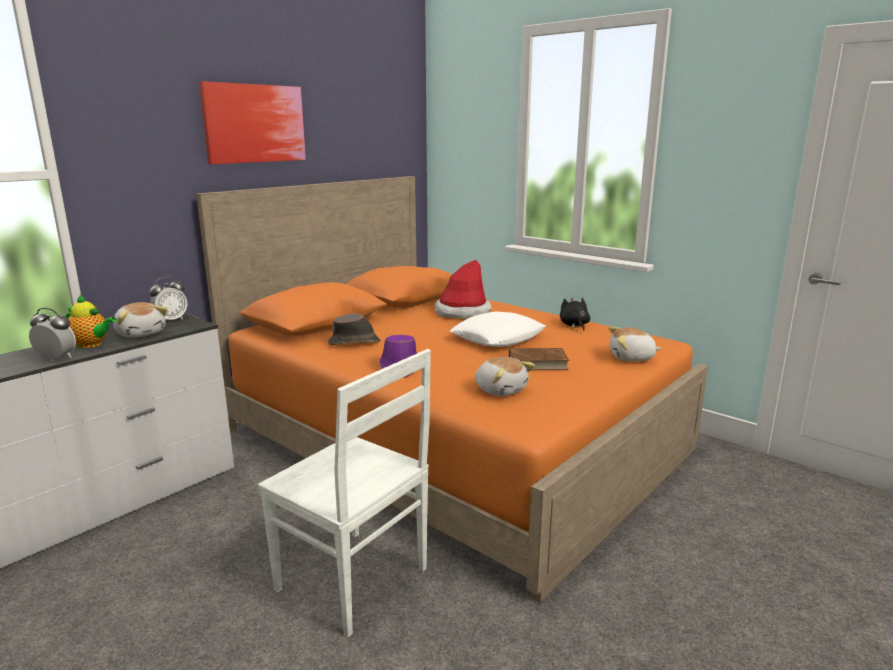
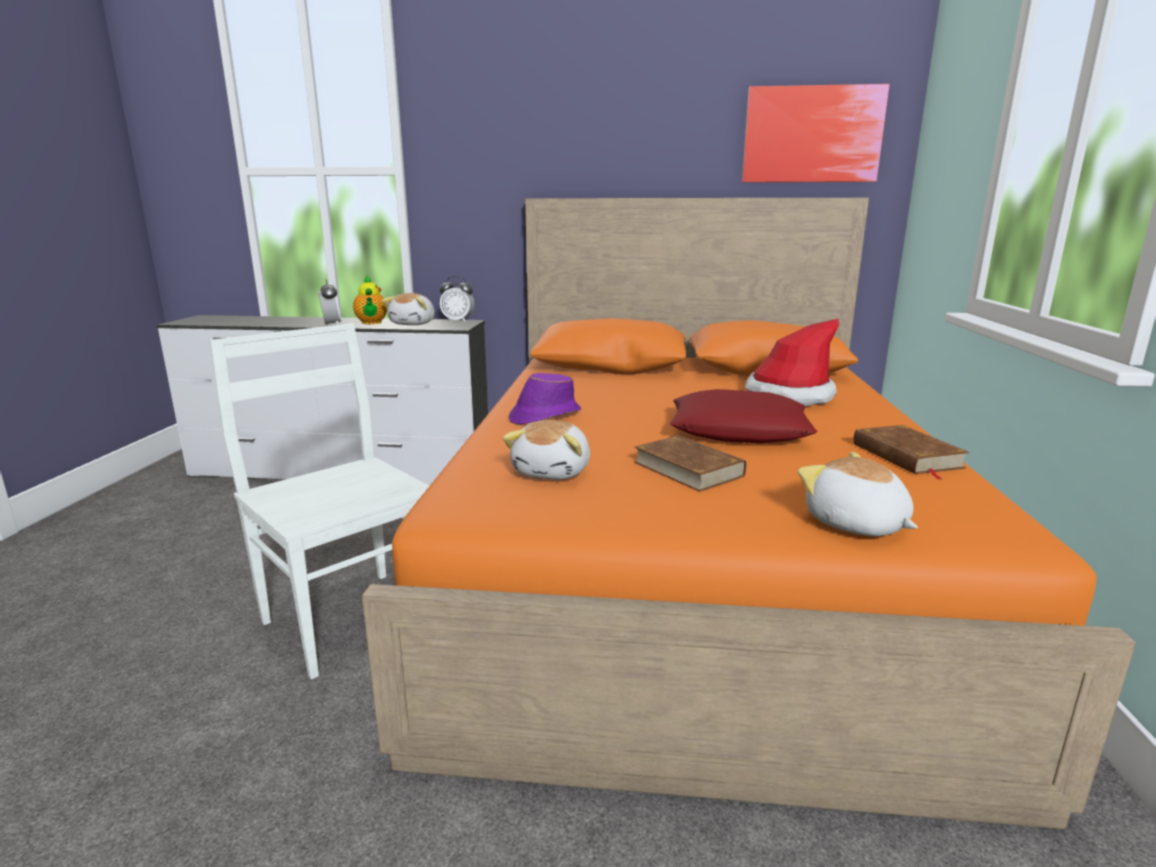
camera: 55 degrees right, 0 degrees up
(254, 123) = (610, 120): picture -> picture (812, 135)
(354, 343) = (584, 386): brown hat -> none
(355, 581) = (349, 618): white chair -> white chair turned 135 degrees clockwise
(498, 337) = (739, 430): white pillow -> red pillow
(574, 325) = (906, 456): black plush toy -> brown book

